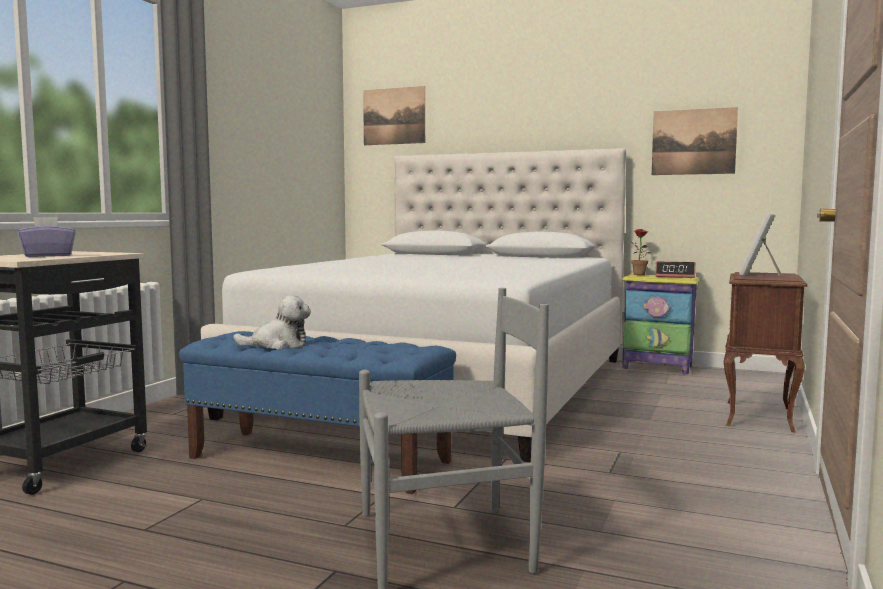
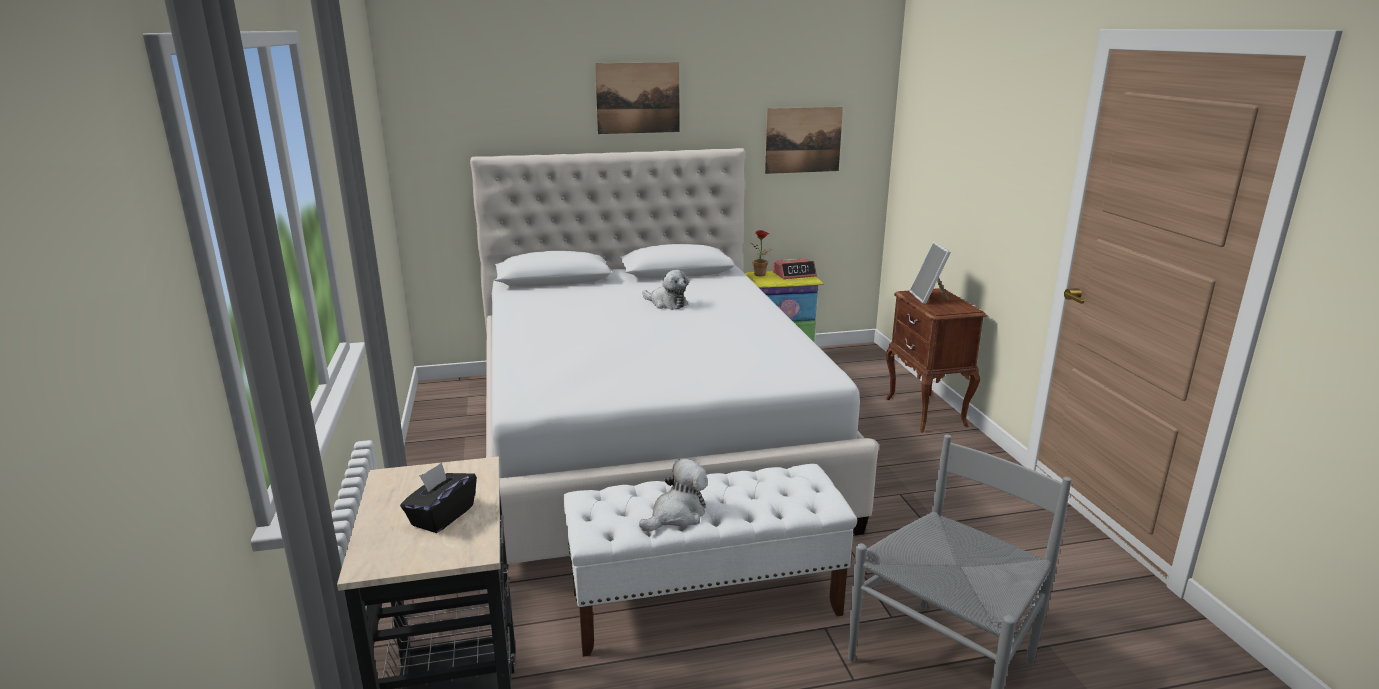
camera: 35 degrees left, 15 degrees up
(48, 256) = (442, 516): purple tissue box -> black tissue box
(320, 460) = (706, 603): blue bench -> white bench
(394, 116) = (458, 104): picture -> picture (638, 98)
(485, 261) = (666, 303): none -> plush toy

